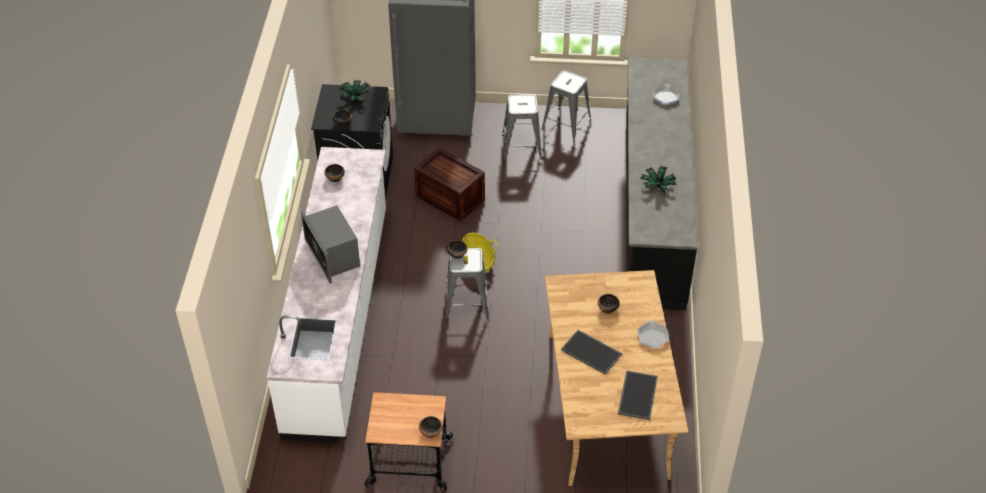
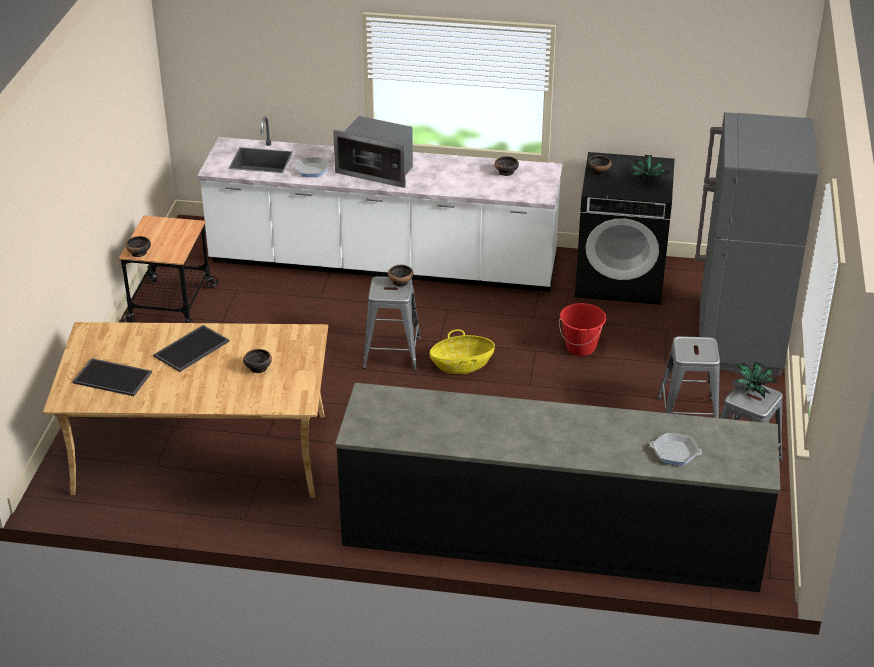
camera: 95 degrees right, 10 degrees down
(333, 255) = (378, 171): microwave -> microwave turned 135 degrees counterclockwise
(449, 197) = (581, 347): crate -> red bucket
(652, 337) = (199, 399): frying pan -> frying pan (312, 170)
(657, 186) = (465, 420): potted plant -> potted plant (753, 388)

